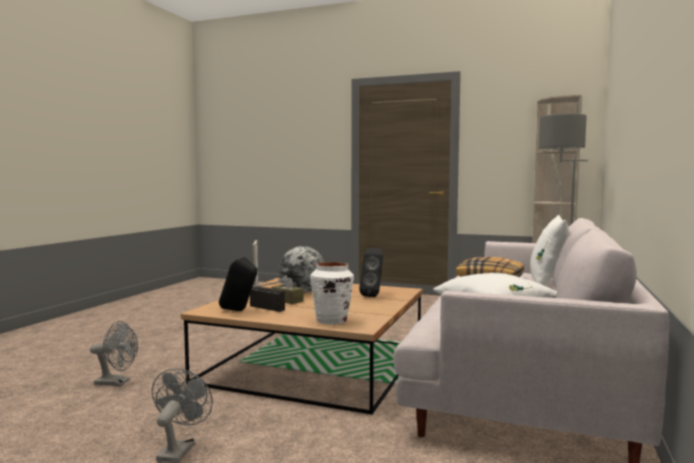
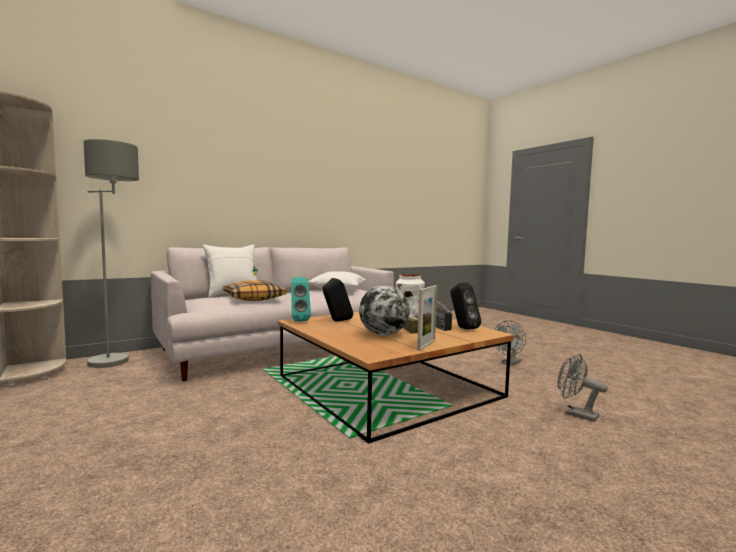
camera: 145 degrees left, 0 degrees up
(405, 291) = (299, 320): none -> turquoise speaker

